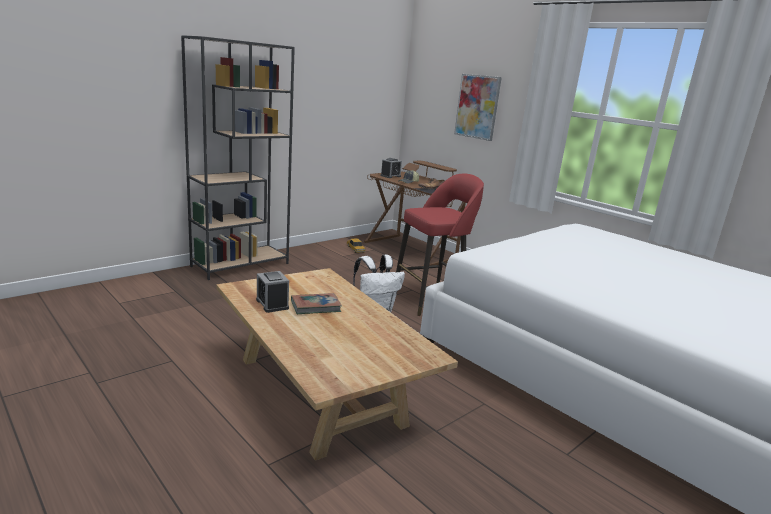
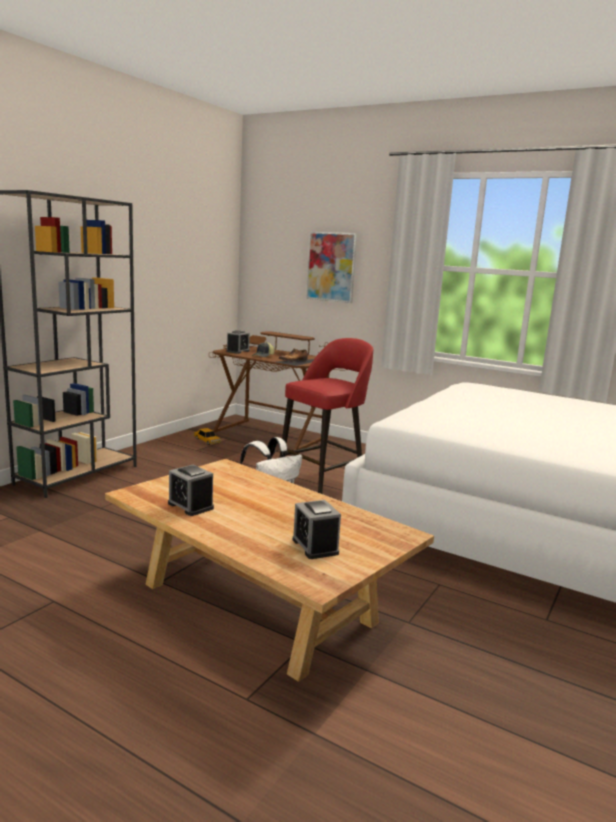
camera: 15 degrees left, 5 degrees down
(315, 306) = (243, 502): book -> none
(346, 353) = (315, 546): none -> alarm clock

